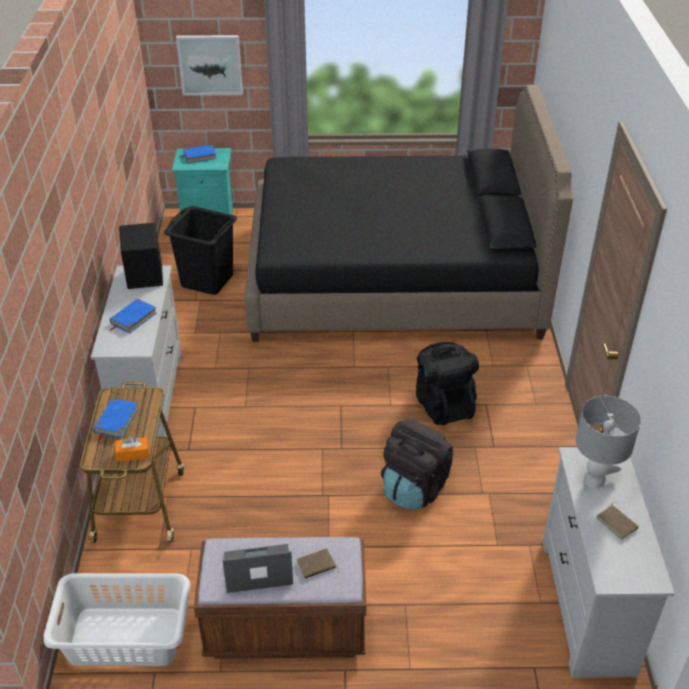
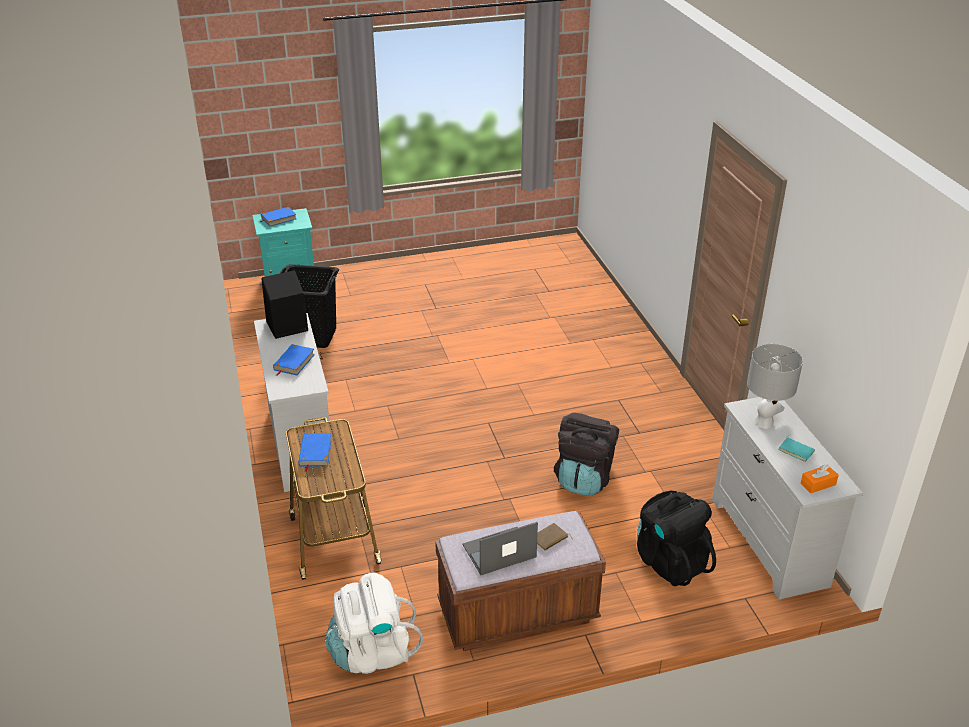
camera: 15 degrees left, 5 degrees down
(126, 637) = (372, 652): white laundry basket -> white backpack
(133, 454) = (345, 477): orange tissue box -> orange tissue box (818, 484)
(210, 64) = (283, 127): picture -> none
(393, 278) = (490, 308): black bed -> none
(443, 404) = (580, 406): black backpack -> black backpack (670, 561)
(617, 523) = (796, 450): brown book -> turquoise book

